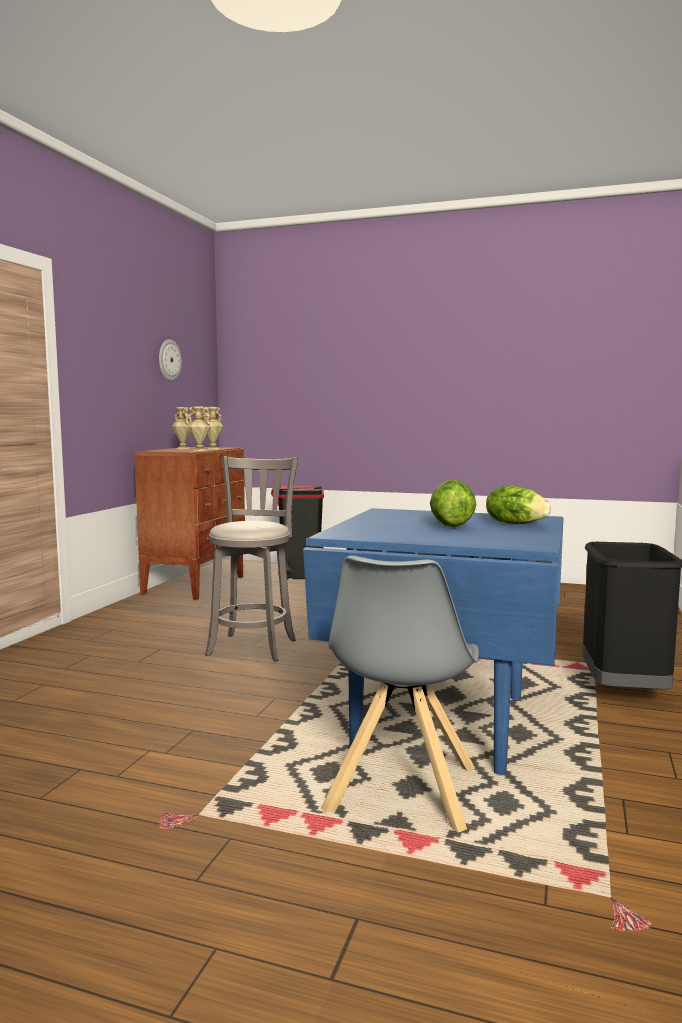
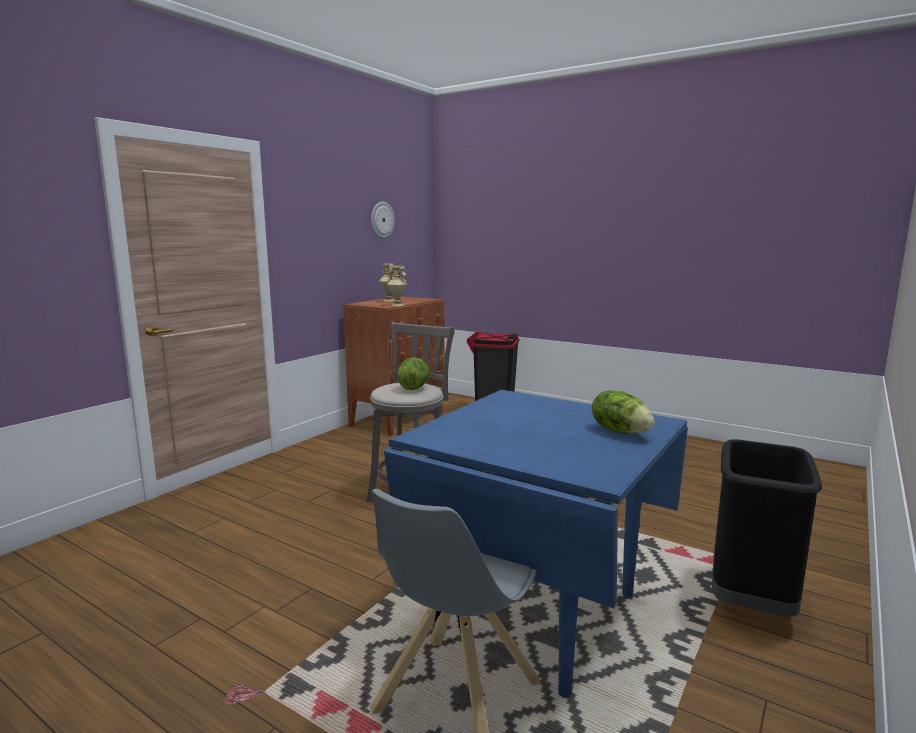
camera: 15 degrees right, 5 degrees up
(213, 449) = (413, 302): beige vase -> none
(450, 525) = (548, 429): lettuce -> lettuce (413, 388)

